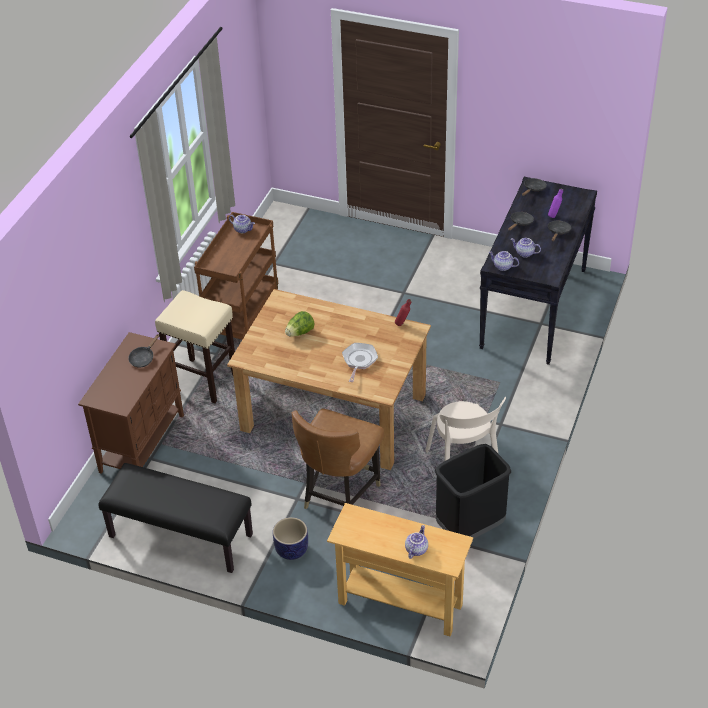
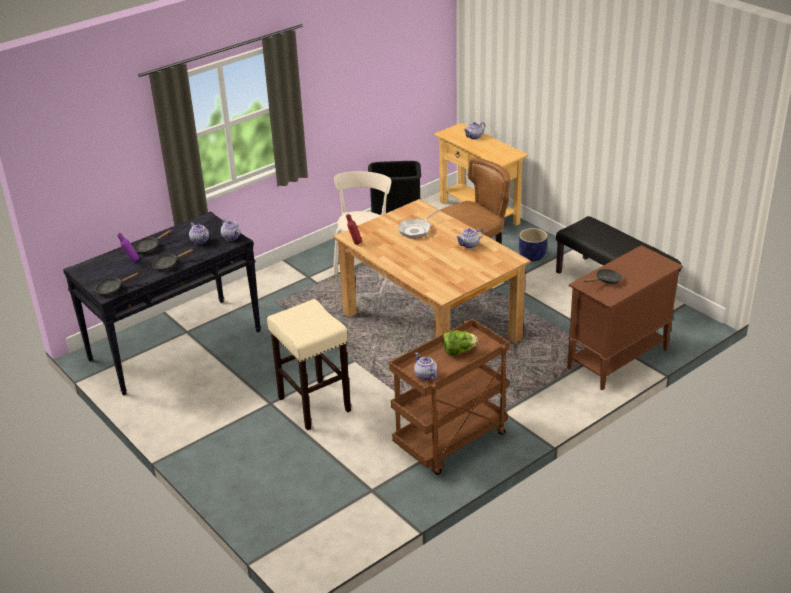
camera: 150 degrees left, 10 degrees down
(204, 381) = (530, 391): beige stool -> beige stool (313, 404)
(295, 361) = (469, 245): none -> teapot
(300, 332) = (447, 263): lettuce -> lettuce (458, 351)

